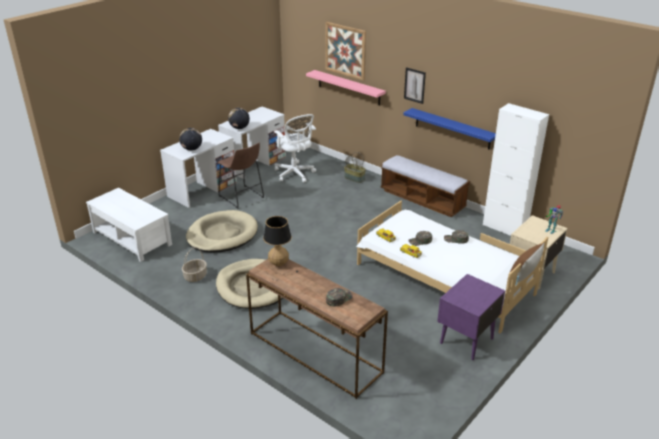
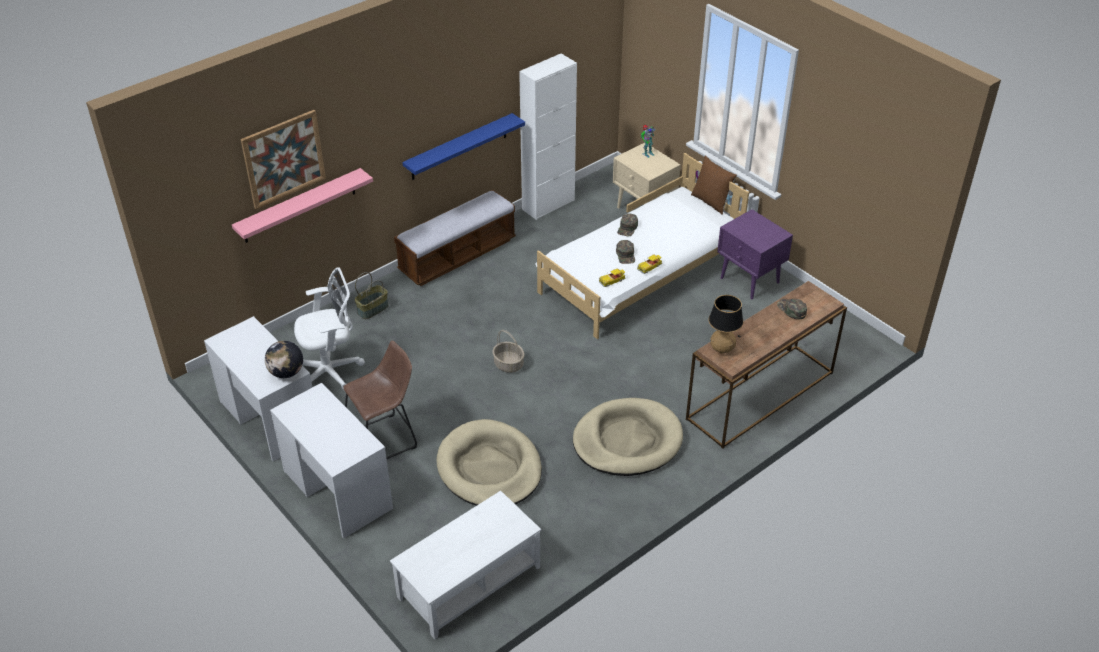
camera: 80 degrees left, 10 degrees up
(191, 149) = (347, 434): globe -> none
(195, 276) = (592, 501): basket -> basket (509, 364)
(414, 85) = (401, 131): picture -> none

